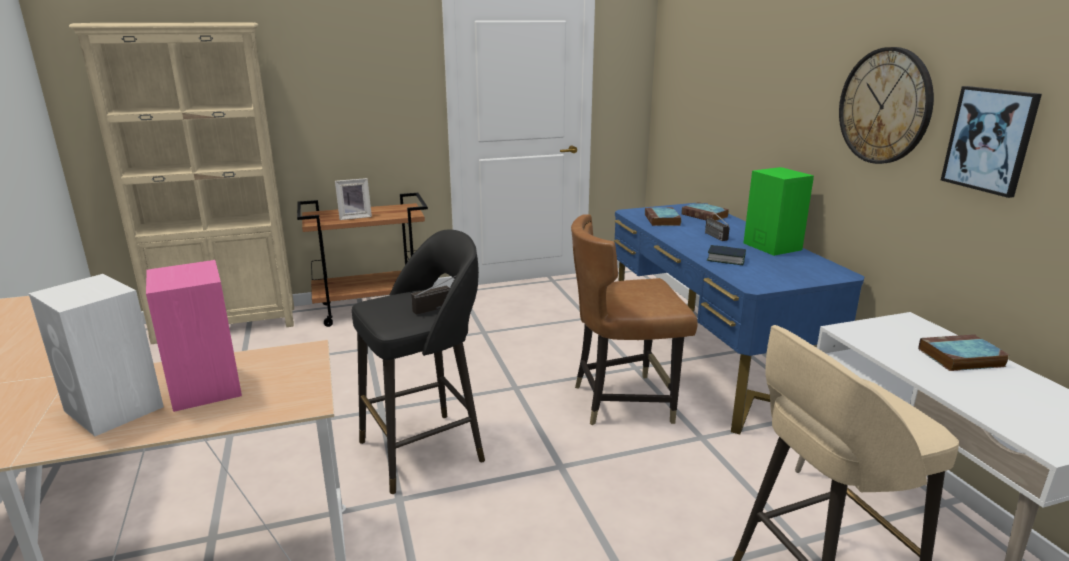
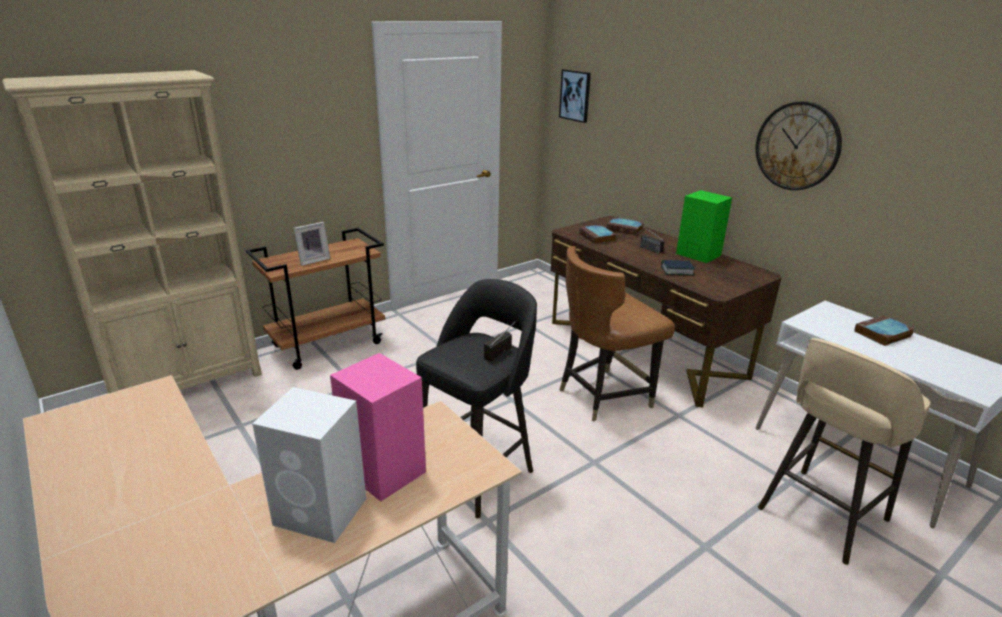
camera: 20 degrees left, 5 degrees up
(709, 360) = (643, 348): blue desk -> brown desk
(990, 140) = (890, 176): picture -> picture (575, 95)

